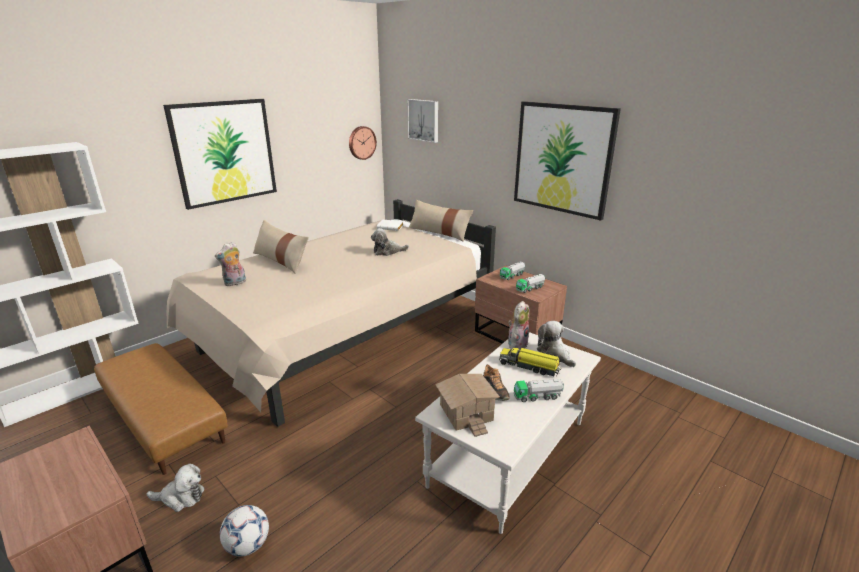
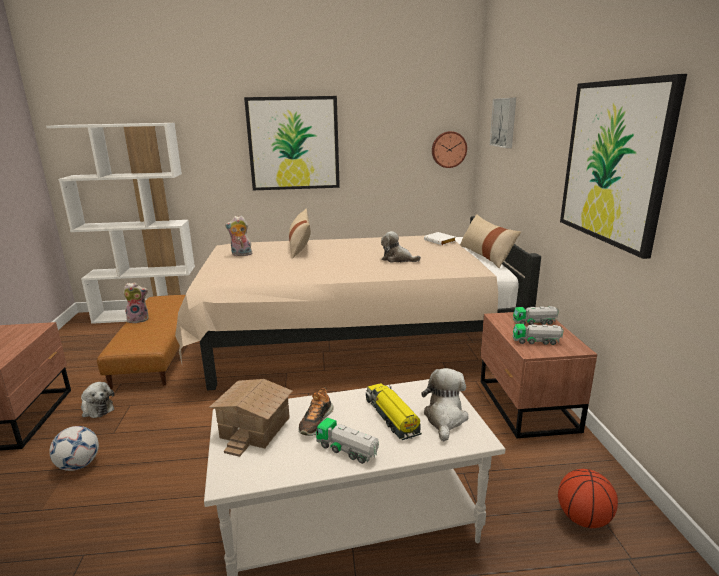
camera: 40 degrees right, 5 degrees down
(517, 343) = (419, 389): plush toy -> plush toy (139, 319)
(606, 386) = (583, 518): none -> basketball

